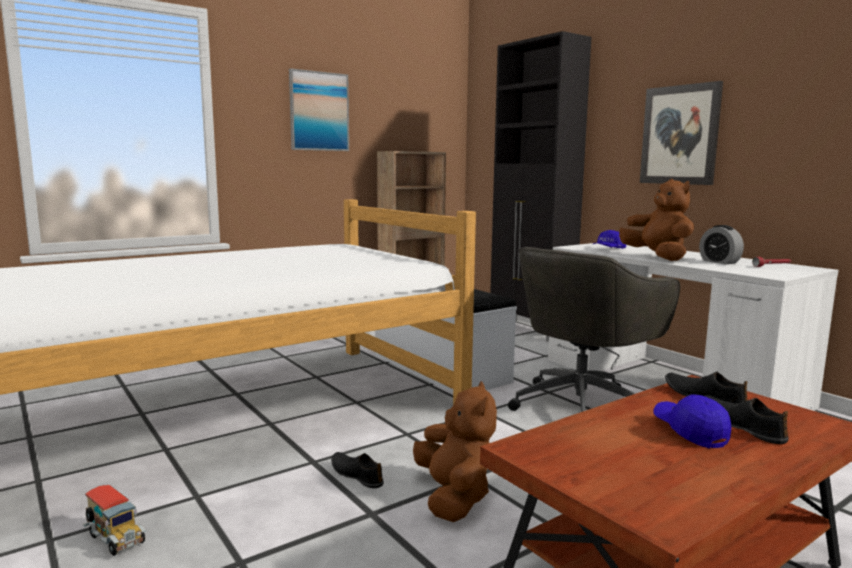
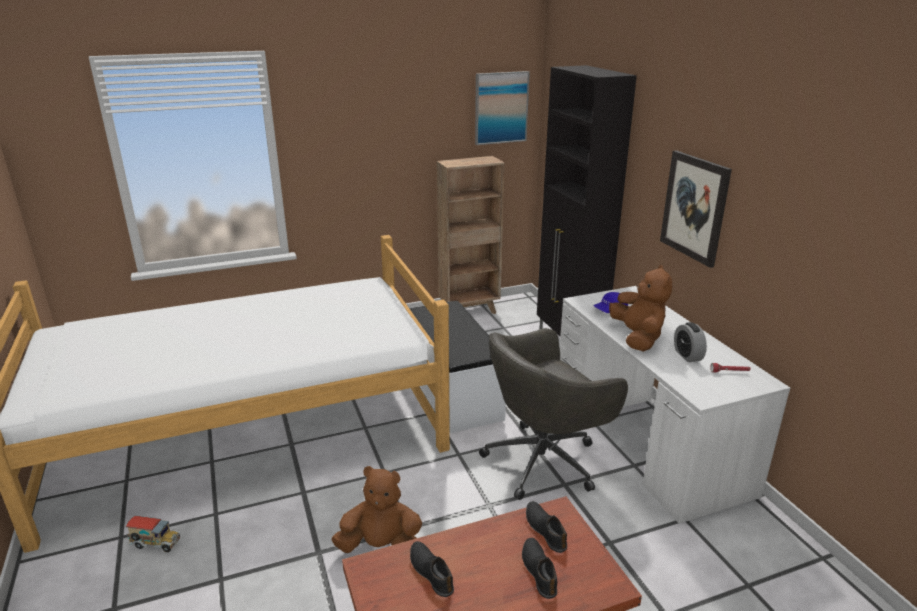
camera: 15 degrees right, 15 degrees up
(115, 539) = (156, 544): toy truck -> toy truck turned 45 degrees counterclockwise
(319, 111) = (377, 129): picture -> picture (501, 108)
(356, 474) = (326, 511): black shoe -> black shoe (431, 572)
(453, 497) = (381, 547): brown plush toy -> brown plush toy turned 90 degrees counterclockwise
(689, 432) = (495, 571): blue cap -> none

